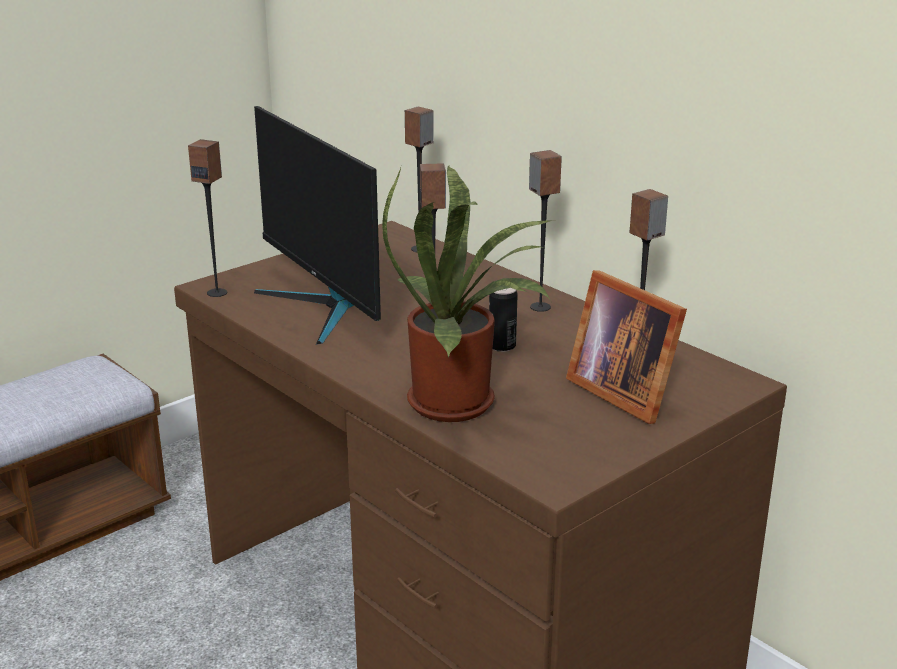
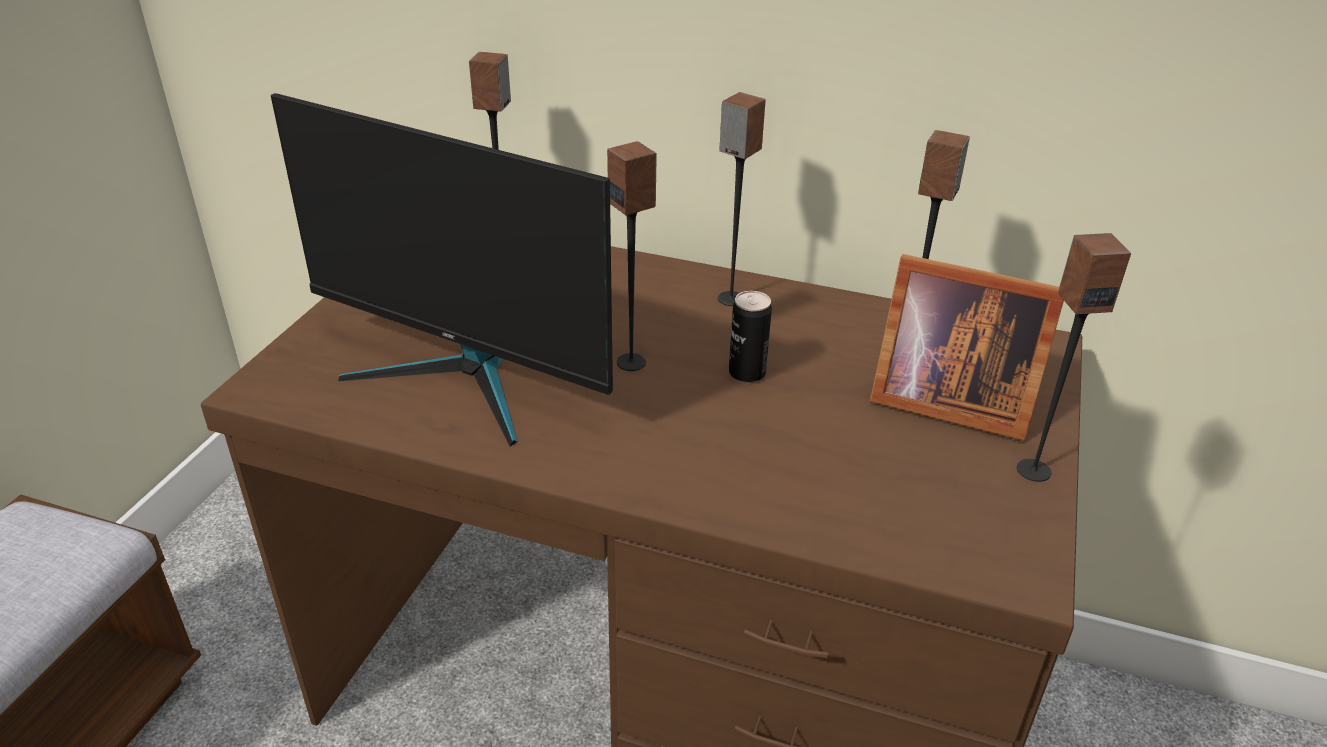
camera: 30 degrees left, 10 degrees up
(217, 292) = (282, 396): speaker -> speaker (1033, 470)
(461, 404) = (791, 485): potted plant -> none

